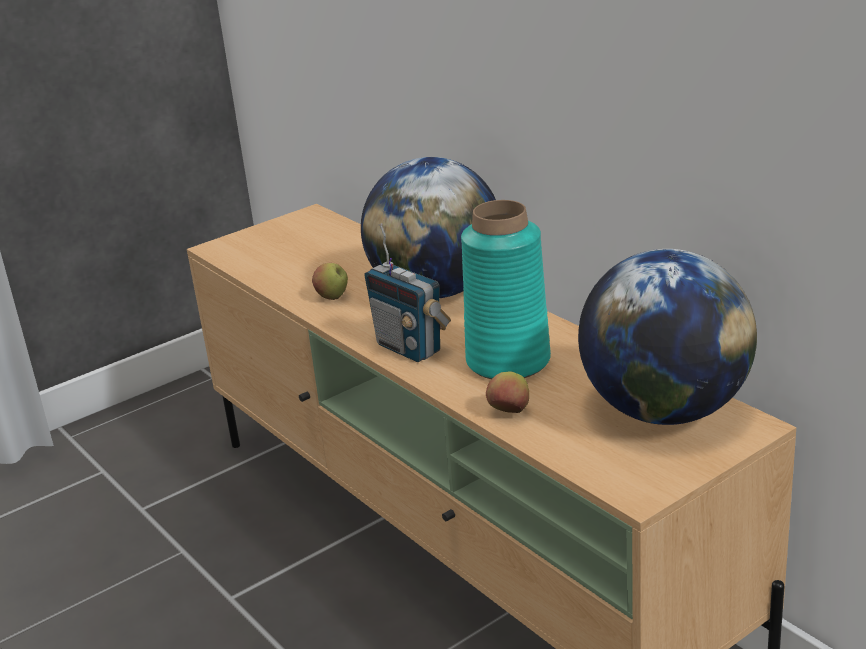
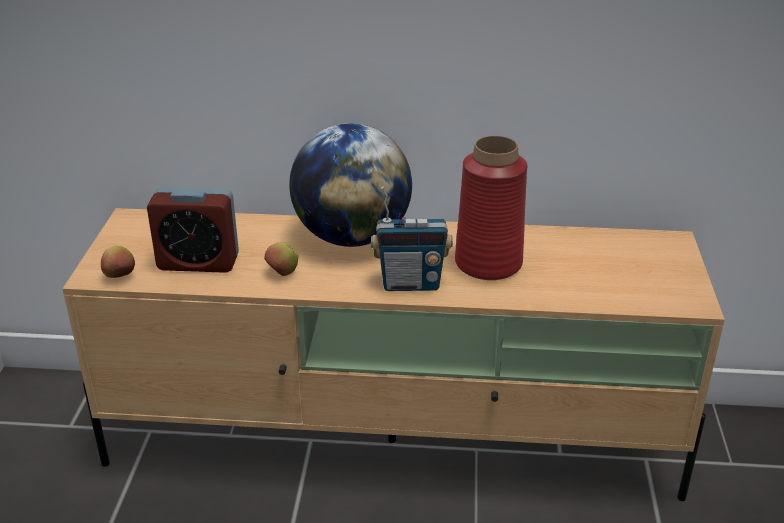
camera: 50 degrees left, 5 degrees up
(293, 265) = (198, 262): none -> alarm clock
(507, 361) = (488, 263): turquoise vase -> red vase
(509, 412) = (550, 294): apple -> apple (120, 277)
(665, 411) = (624, 252): globe -> none

